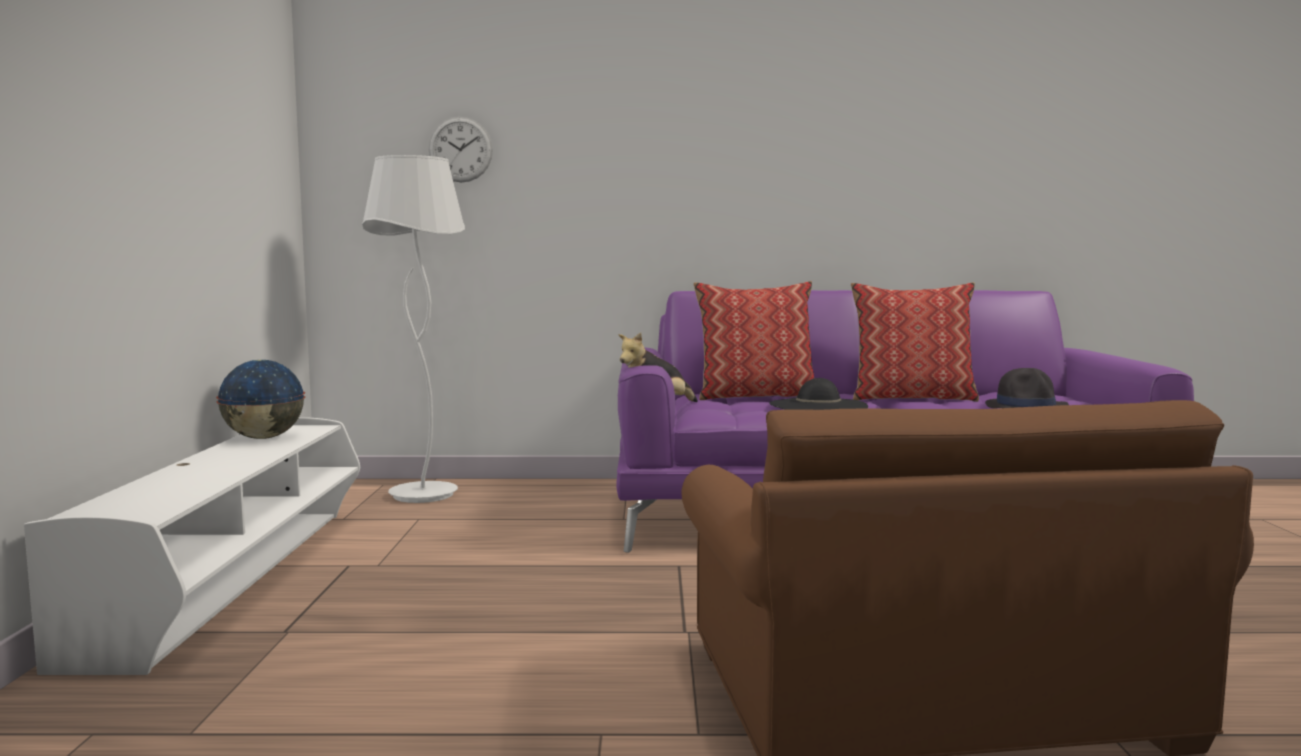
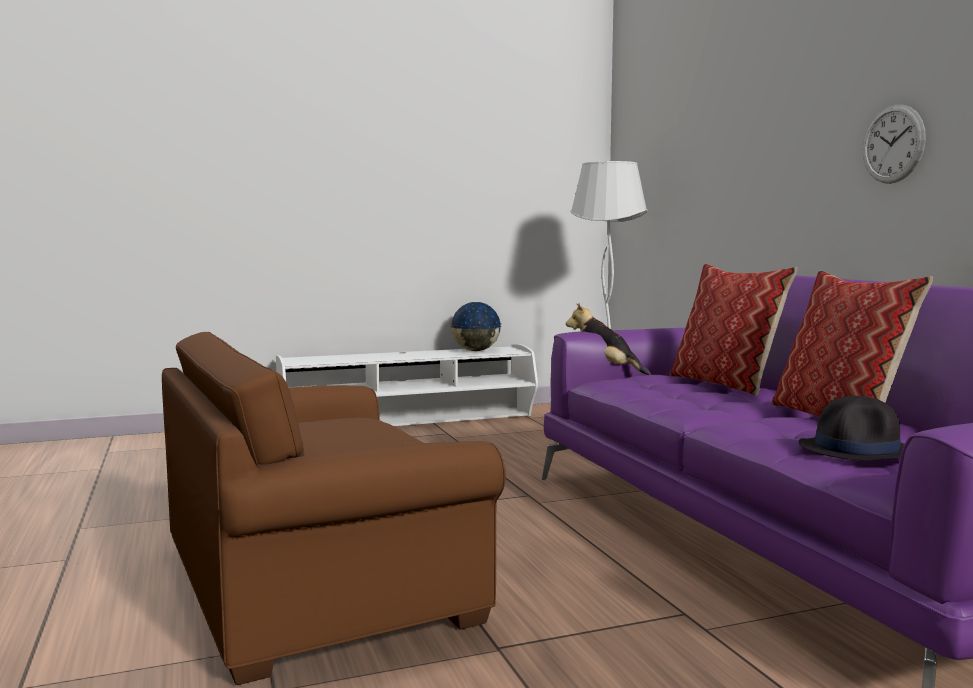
camera: 70 degrees right, 0 degrees up
(460, 149) = (672, 149): wall clock -> wall clock (893, 144)
(818, 406) = (692, 396): black hat -> none

